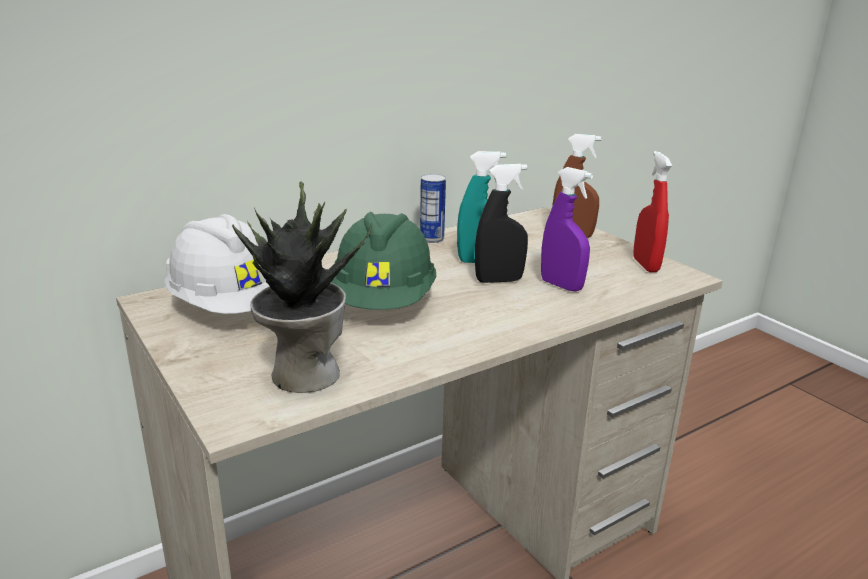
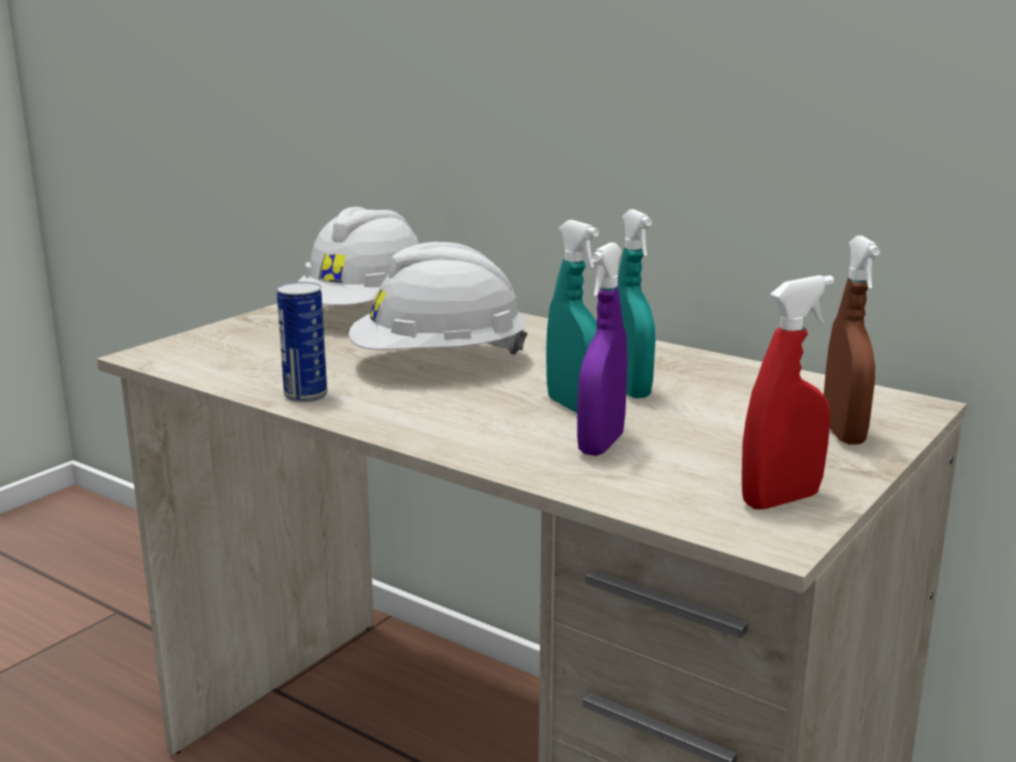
camera: 70 degrees right, 5 degrees down
(302, 374) = (242, 360): potted plant -> none
(384, 302) = (439, 363): green hard hat -> white hard hat
(431, 239) = (678, 355): can -> can (305, 395)
(499, 280) = (573, 407): black spray bottle -> turquoise spray bottle

